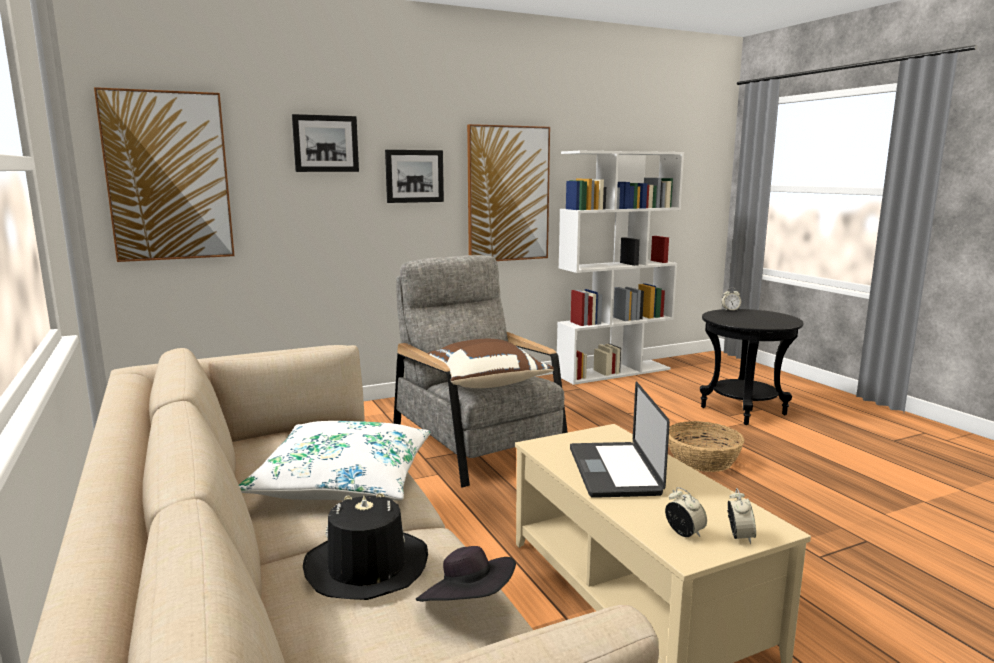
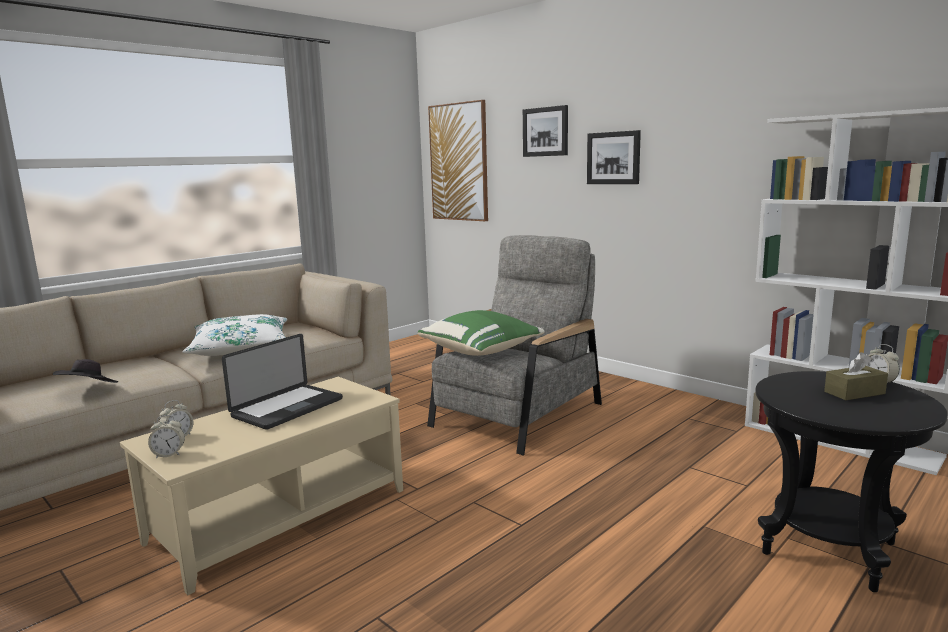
camera: 70 degrees right, 0 degrees up
(366, 567) = (134, 368): black hat -> none
(486, 382) = (482, 351): brown pillow -> green pillow
(508, 194) = (714, 177): picture -> none
(613, 471) = (288, 408): laptop -> laptop turned 150 degrees clockwise
(703, 460) = (589, 527): basket -> none
(745, 316) = (854, 393): none -> brown tissue box

